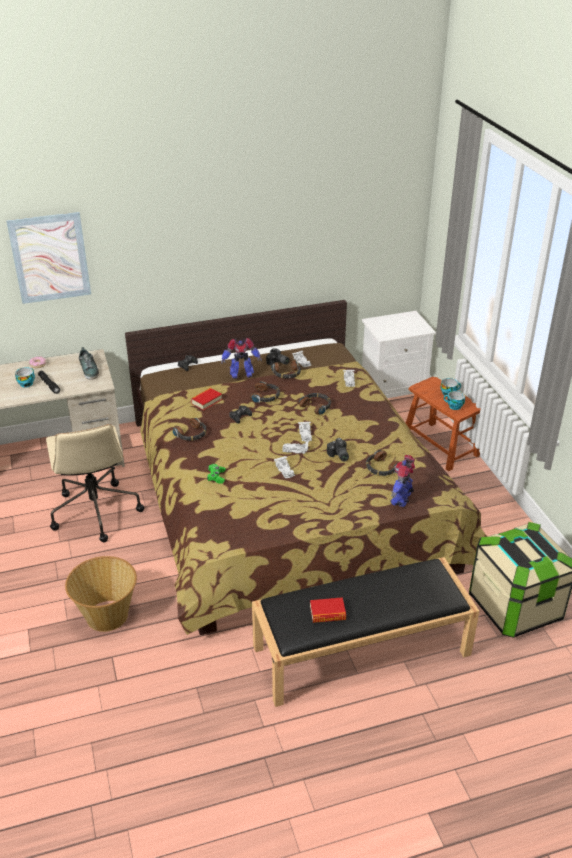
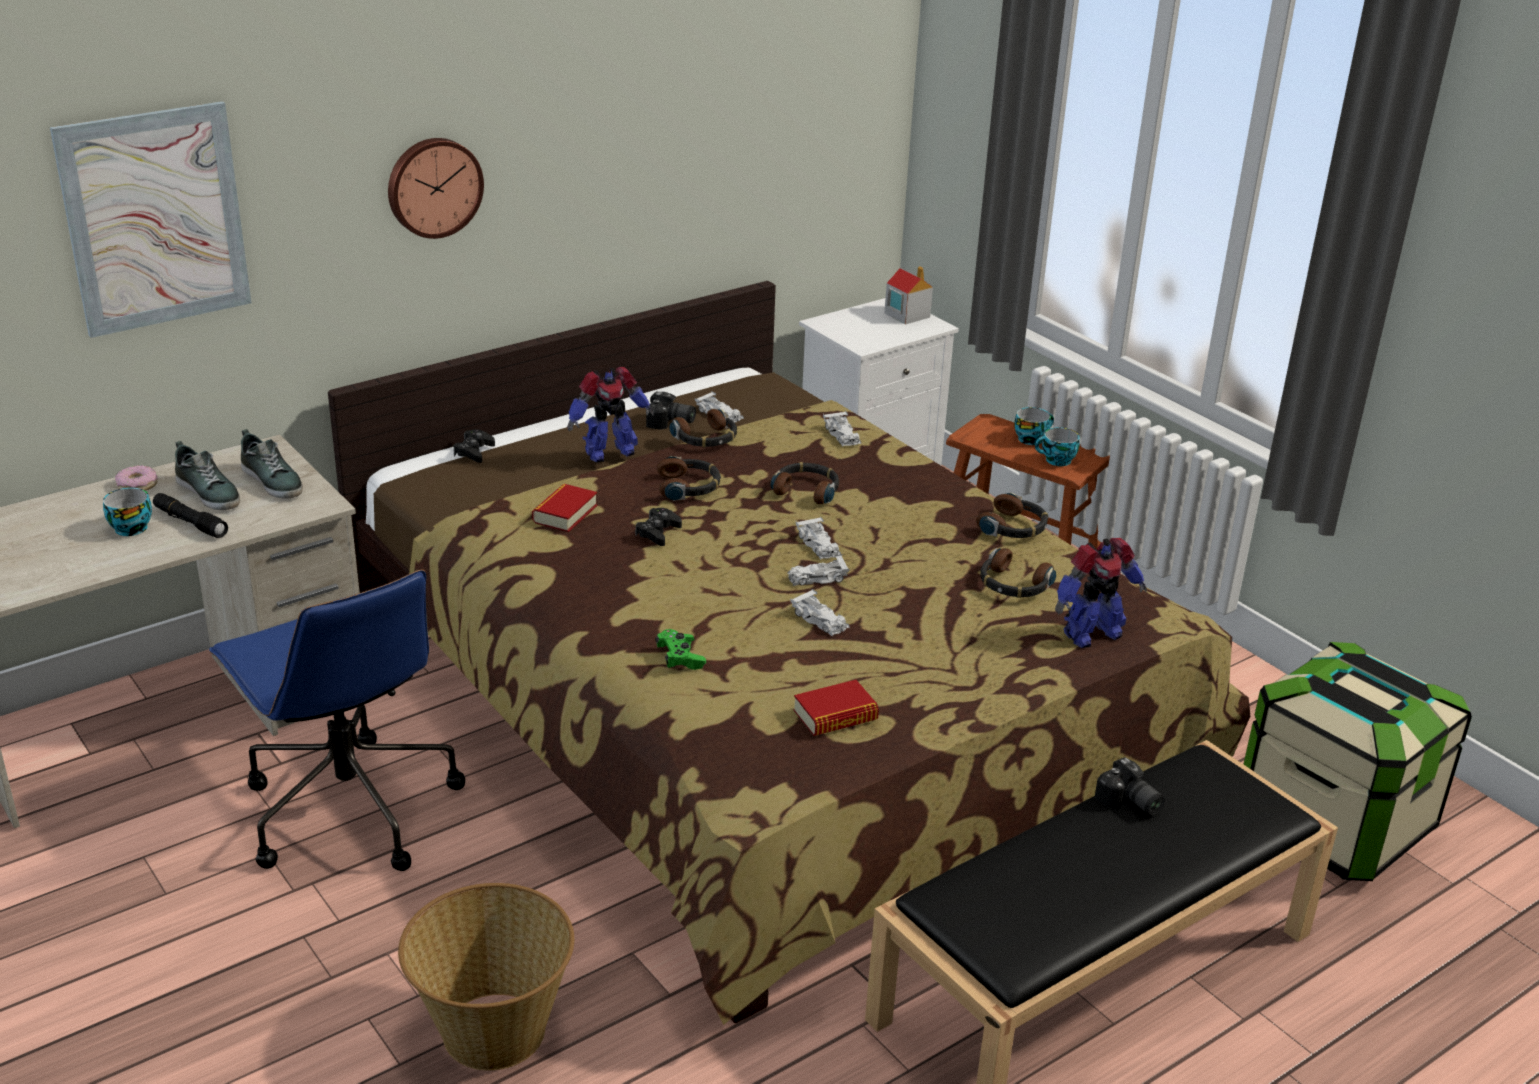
camera: 20 degrees left, 5 degrees down
(63, 372) = (209, 492): none -> shoe
(95, 511) = (348, 808): beige office chair -> blue office chair
(175, 250) = (433, 186): none -> wall clock
(191, 434) = (570, 582): headphones -> headphones (1014, 527)
(327, 613) = (1059, 895): book -> book (835, 716)
(338, 456) = (913, 575): camera -> camera (1129, 803)
(402, 498) = (1091, 634): toy robot -> toy robot turned 120 degrees counterclockwise
(414, 322) = (906, 315): none -> toy house

